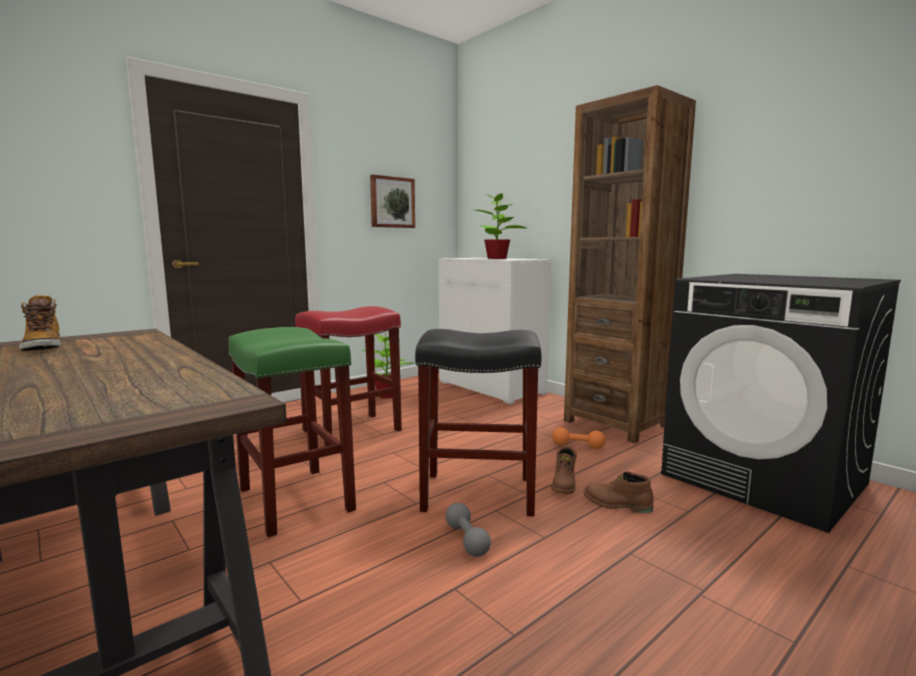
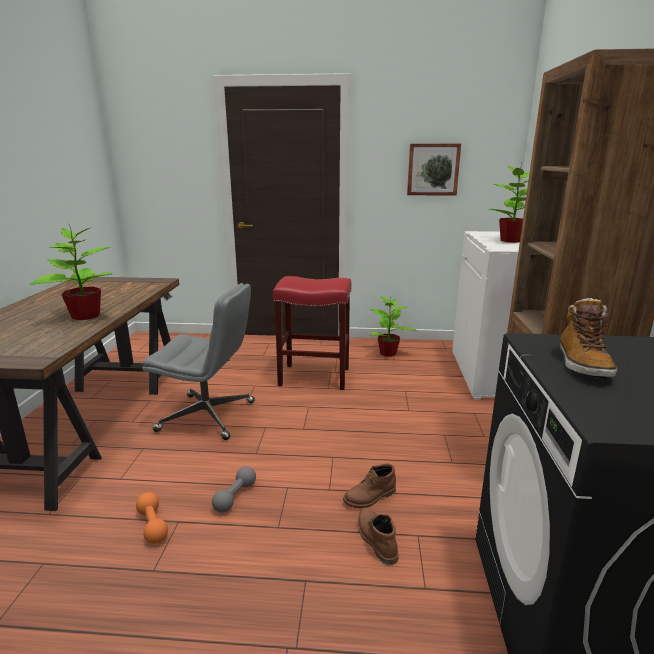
camera: 45 degrees right, 10 degrees up
(43, 347) = (103, 286): boot -> boot (582, 364)
(140, 367) = (85, 316): none -> potted plant
(297, 500) = (208, 416): green stool -> grey office chair
(480, 493) = (301, 468): black stool -> none
(578, 446) = (453, 470): orange dumbbell -> orange dumbbell (153, 525)

